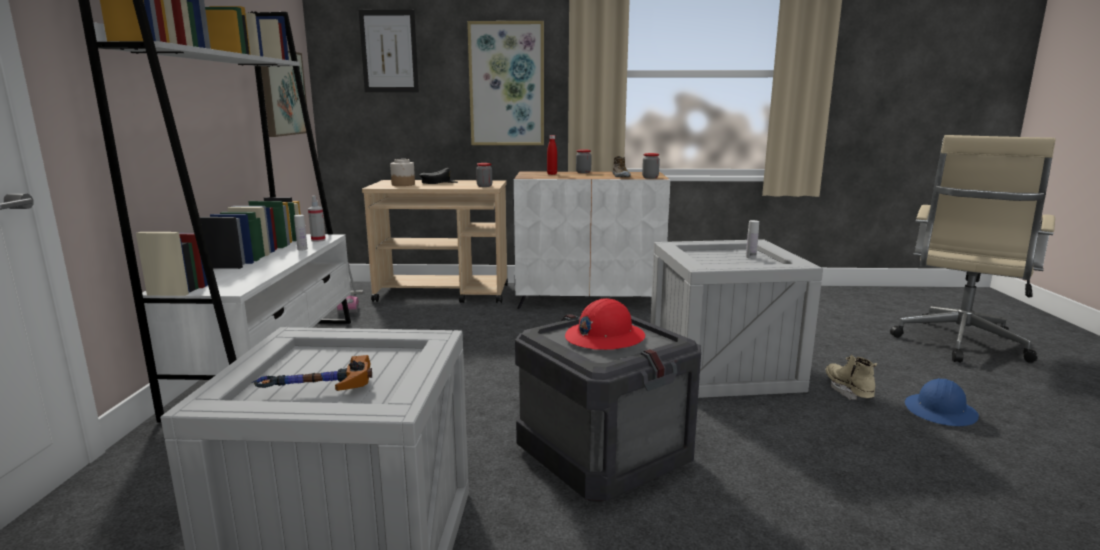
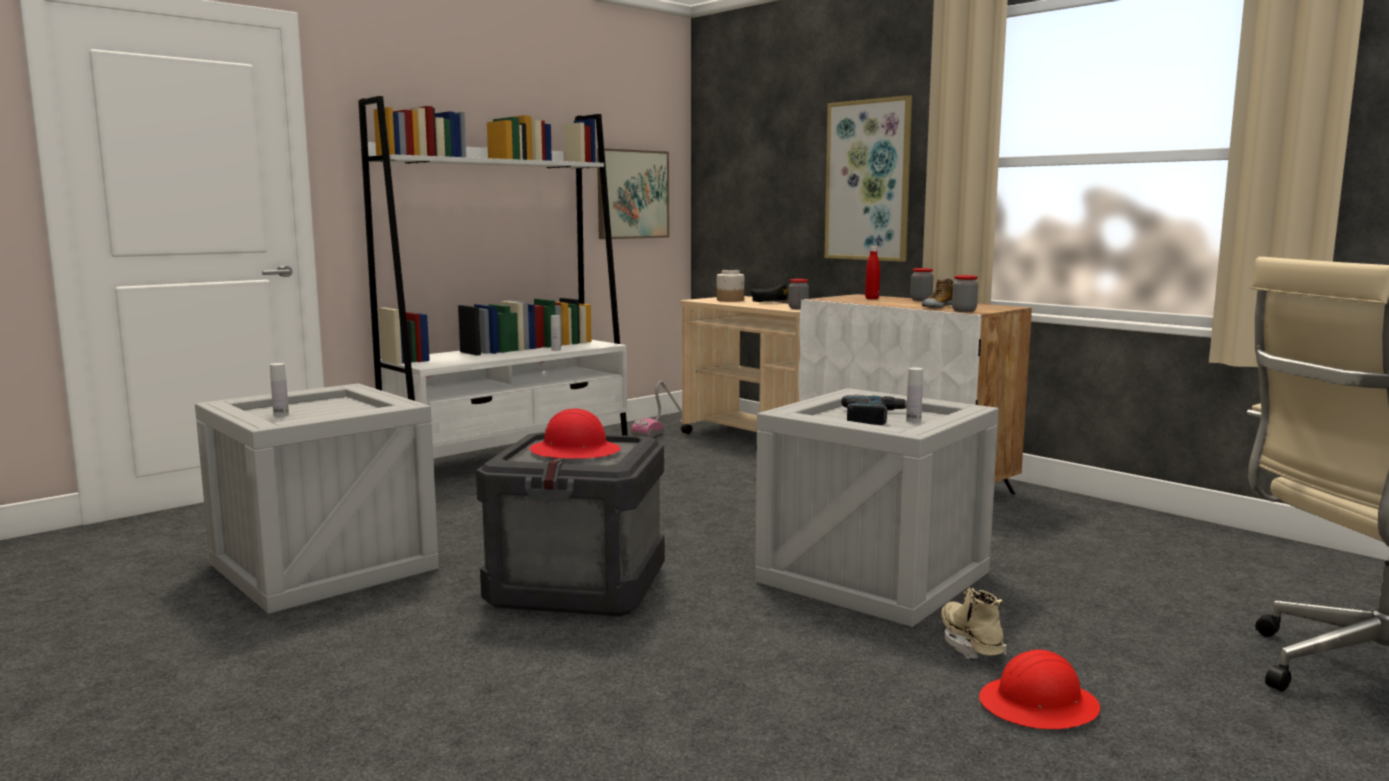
camera: 45 degrees right, 5 degrees down
(313, 391) = (281, 415): hammer -> white bottle
(318, 240) = (590, 346): spray bottle -> none
(389, 51) = (756, 145): picture -> none
(726, 259) = (875, 417): none -> power drill
(848, 391) = (970, 645): beige boot -> beige boot turned 45 degrees counterclockwise
(940, 411) = (1039, 706): blue hard hat -> red hard hat

